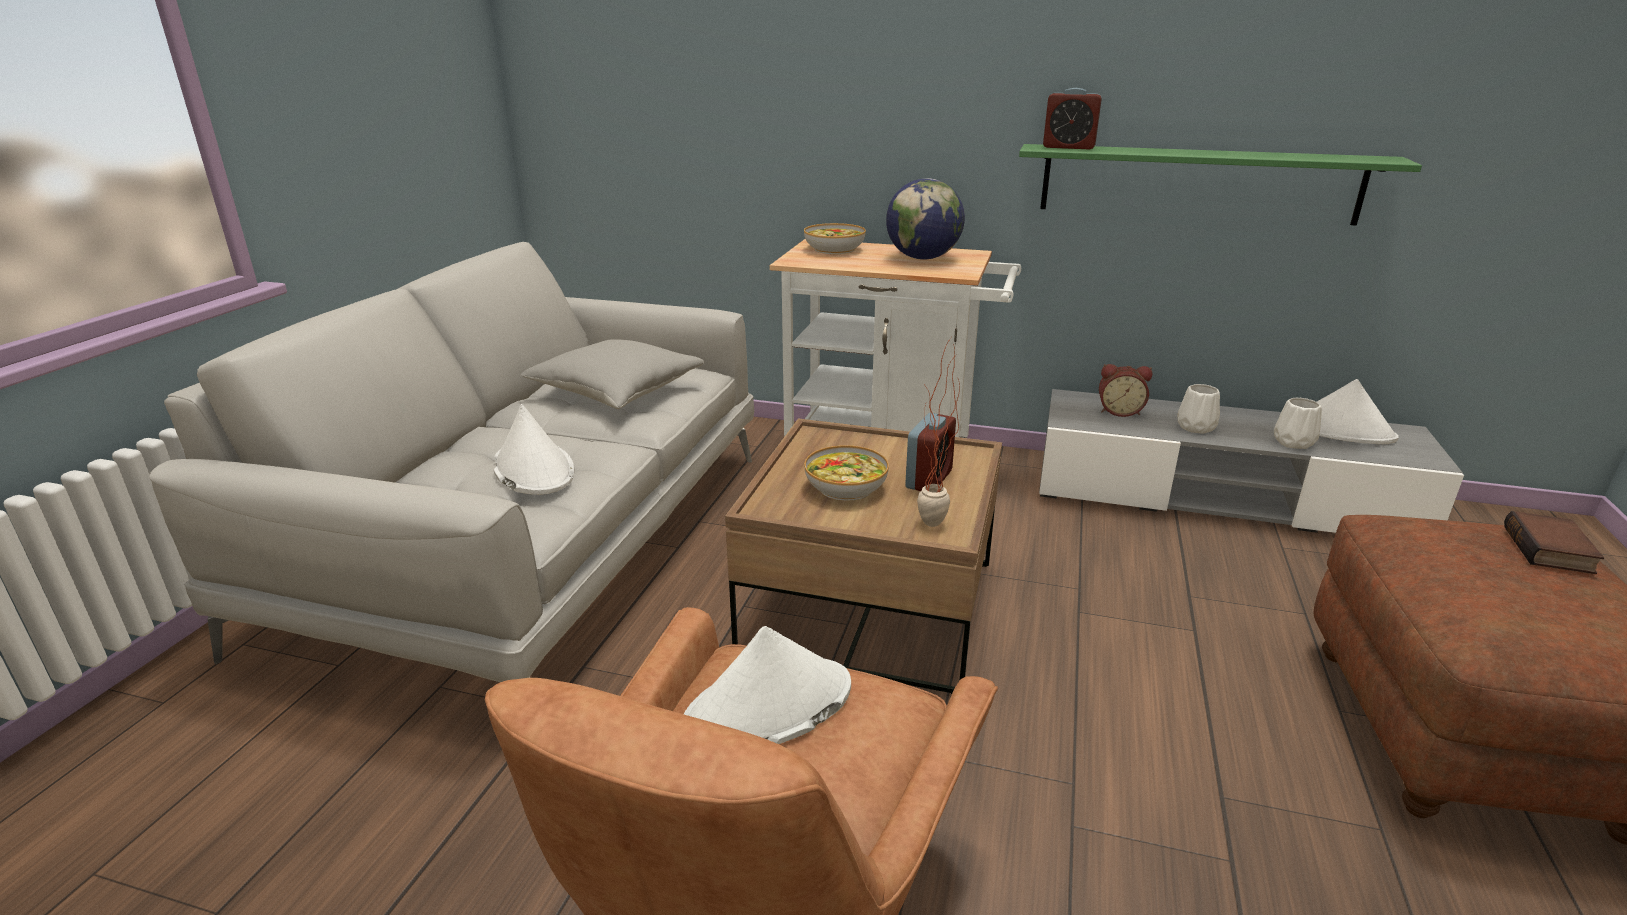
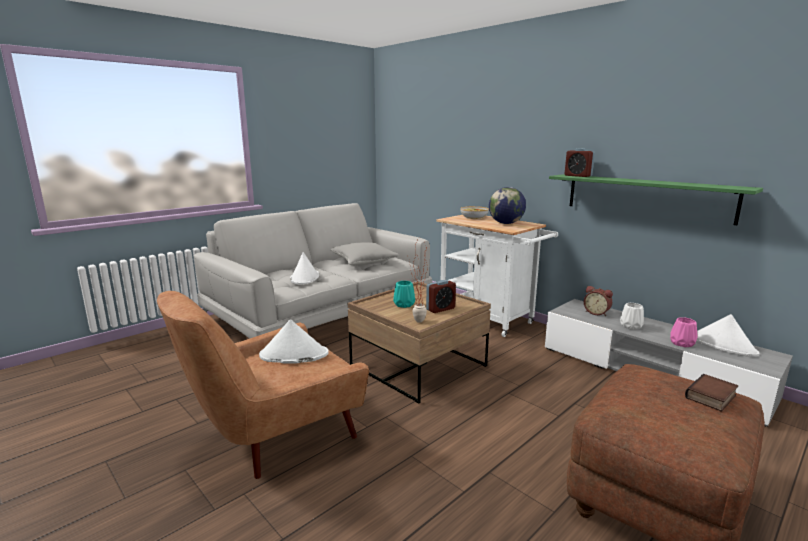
camera: 30 degrees right, 10 degrees down
(846, 487) = (404, 304): bowl -> turquoise vase
(1294, 443) = (682, 343): white vase -> pink vase

